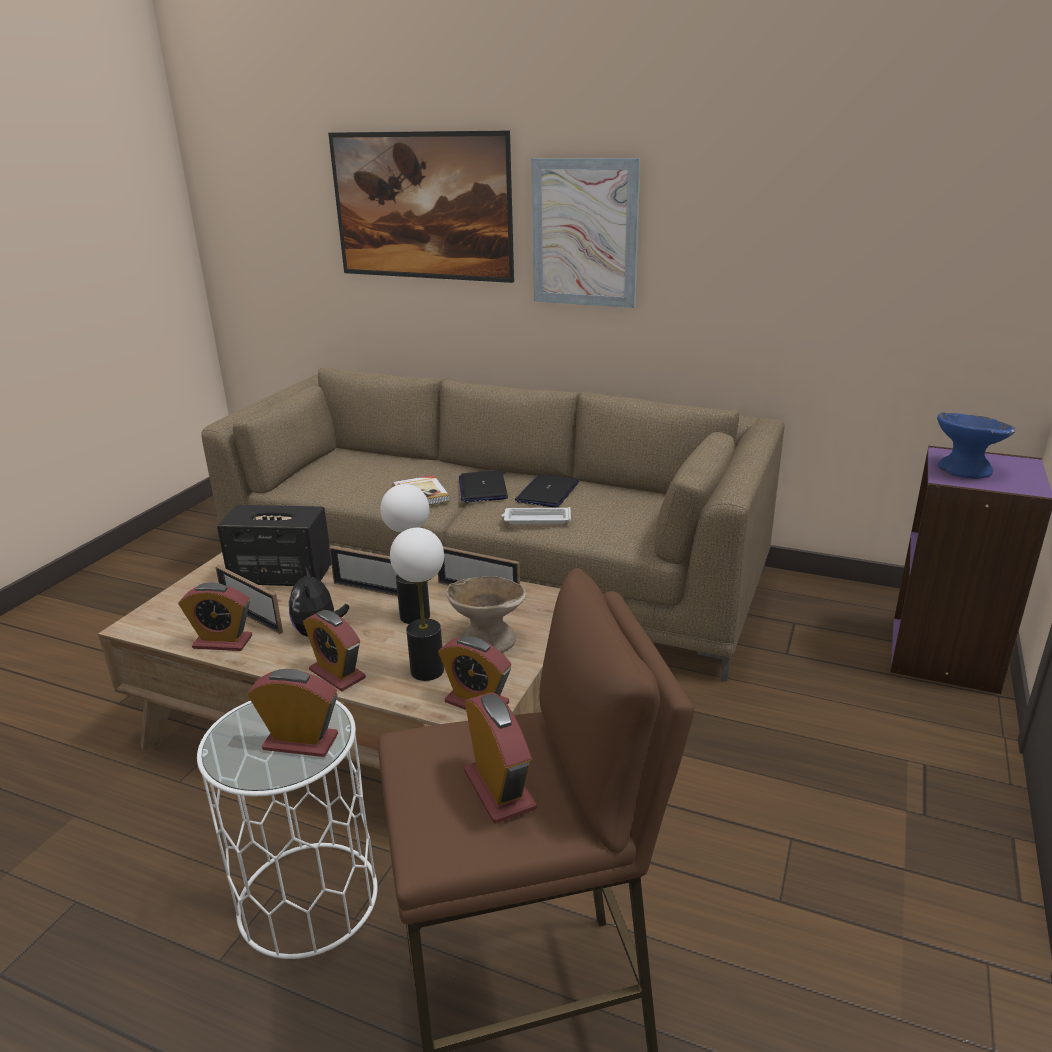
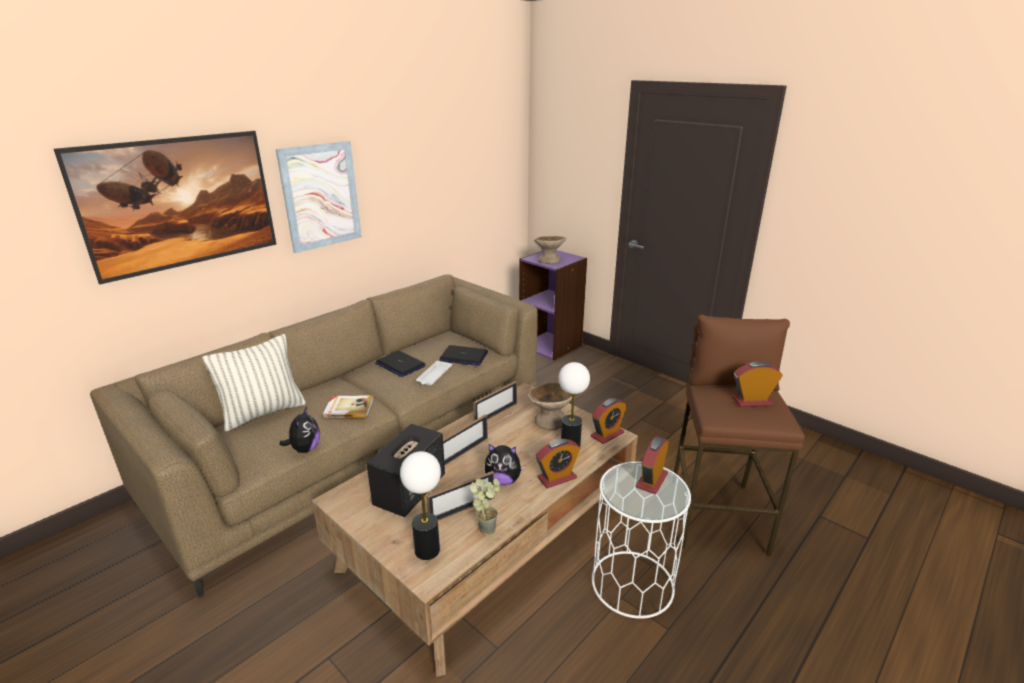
camera: 70 degrees left, 0 degrees up
(222, 642) = (488, 526): alarm clock -> potted plant
(336, 499) = (305, 449): none -> plush toy
(390, 459) = (263, 413): none -> pillow
(415, 616) = (509, 440): table lamp -> table lamp (427, 550)
(483, 488) = (366, 384): laptop -> laptop (463, 357)
(964, 469) = (549, 260): blue bowl -> beige bowl

